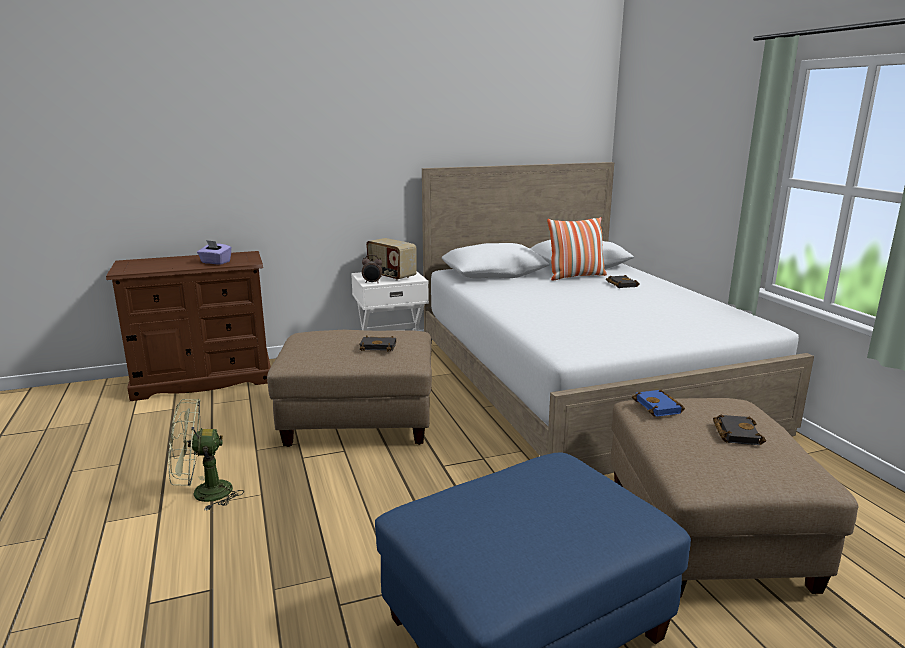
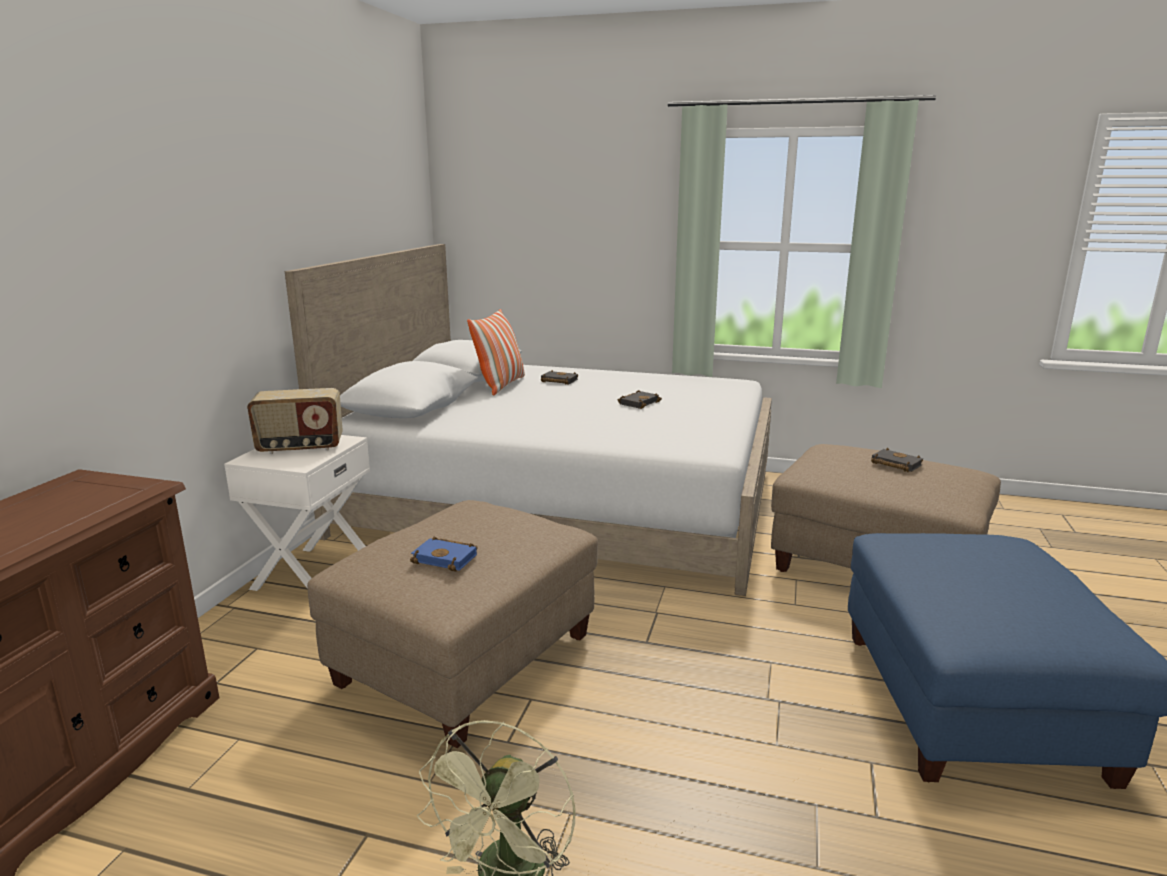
camera: 55 degrees left, 0 degrees up
(215, 262) = (72, 511): purple tissue box -> none
(372, 282) = (304, 463): alarm clock -> none
(379, 346) = (501, 532): black book -> black book (638, 402)
(659, 407) = (820, 469): blue book -> blue book (447, 558)

